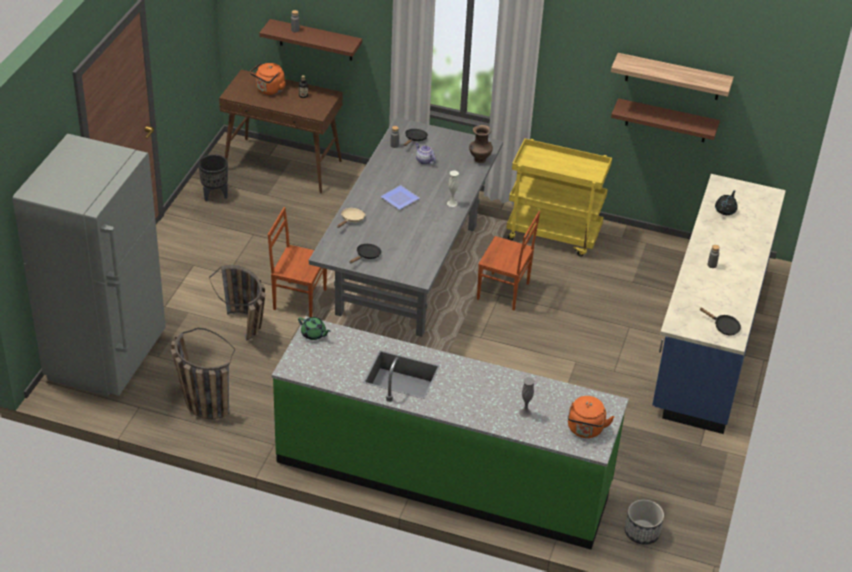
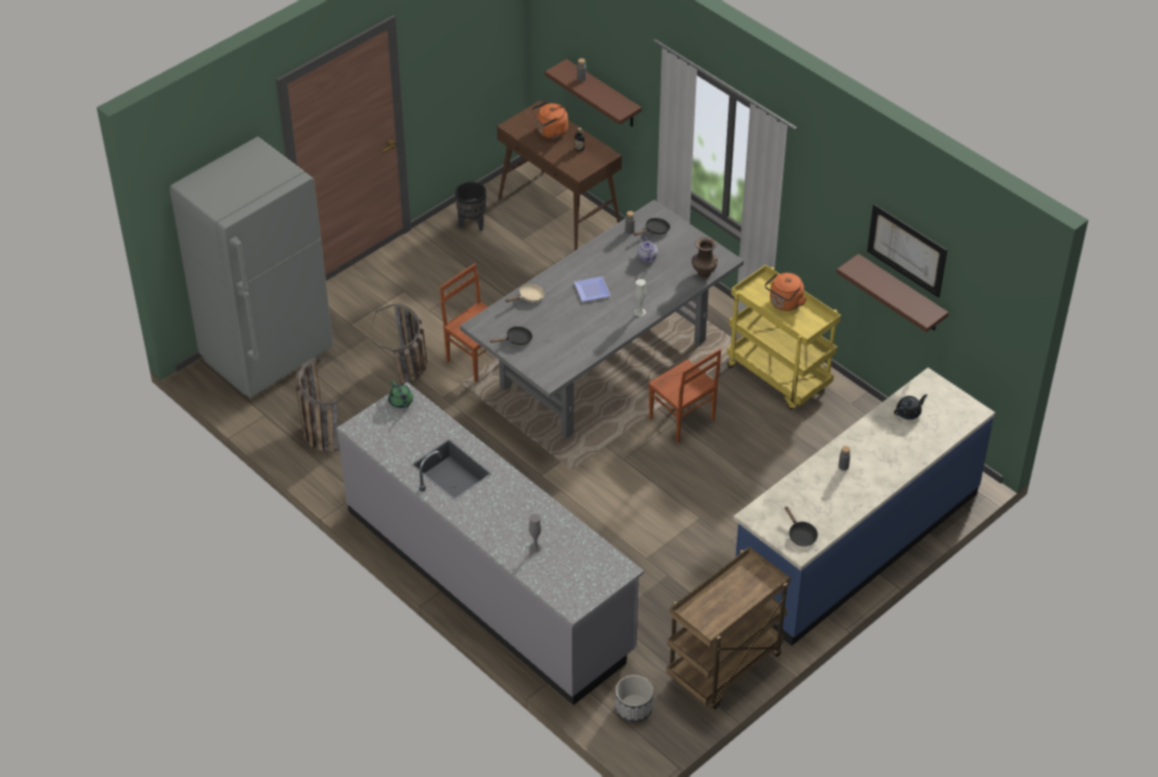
camera: 30 degrees right, 5 degrees up
(443, 474) = (489, 580): green counter -> grey counter
(585, 430) = (578, 585): orange kettle -> orange kettle (784, 304)
(673, 77) = (907, 250): shelf -> picture
(687, 471) = (725, 668): none -> brown cart

